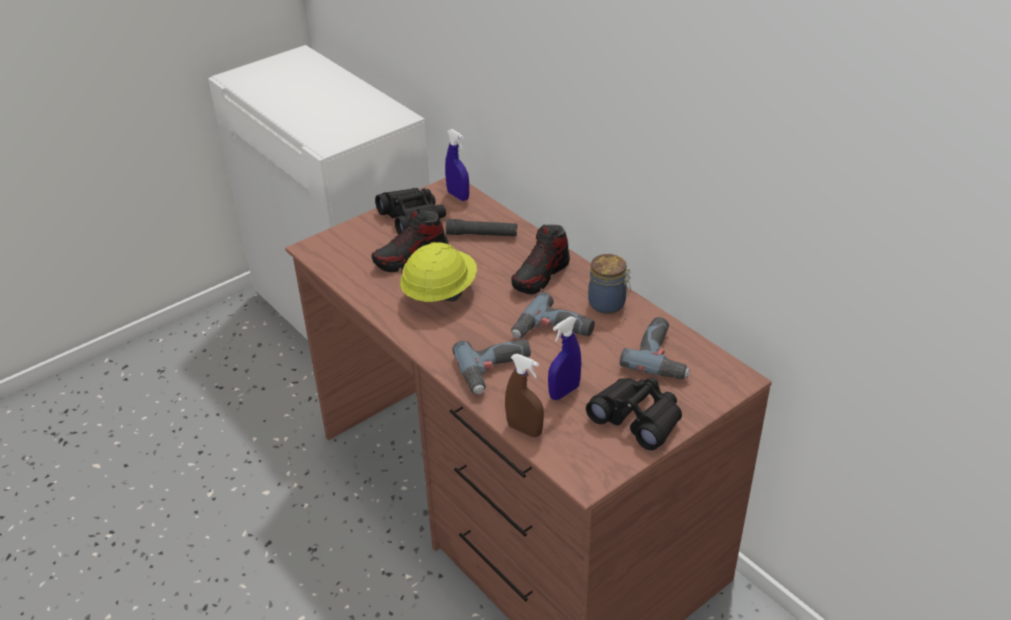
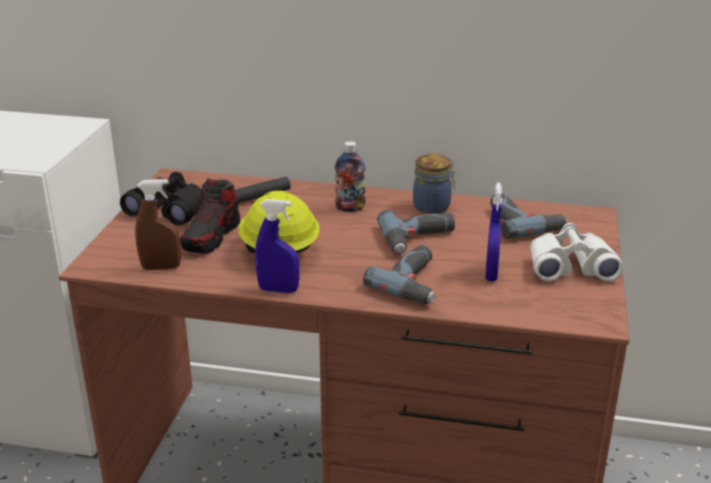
camera: 40 degrees left, 10 degrees down
(458, 196) = (189, 181): blue spray bottle -> blue spray bottle (278, 290)
(524, 429) = (502, 311): brown spray bottle -> brown spray bottle (161, 267)
(541, 275) = (350, 208): shoe -> bottle
(637, 419) = (570, 266): black binoculars -> white binoculars

